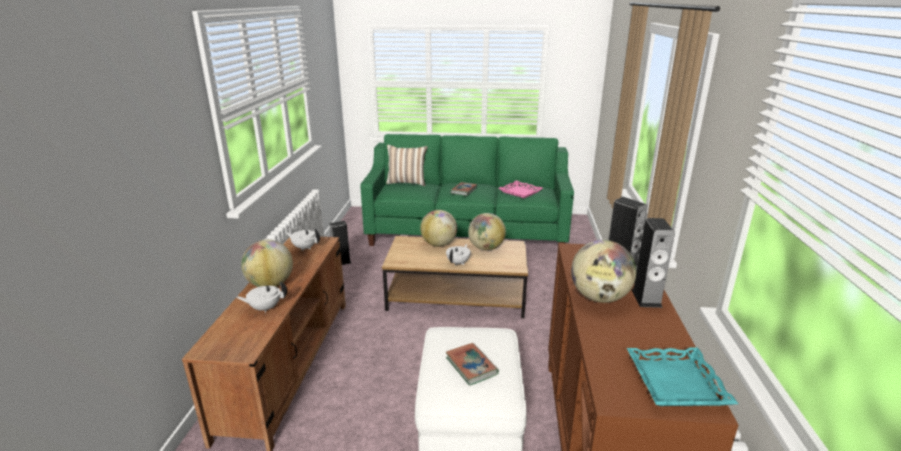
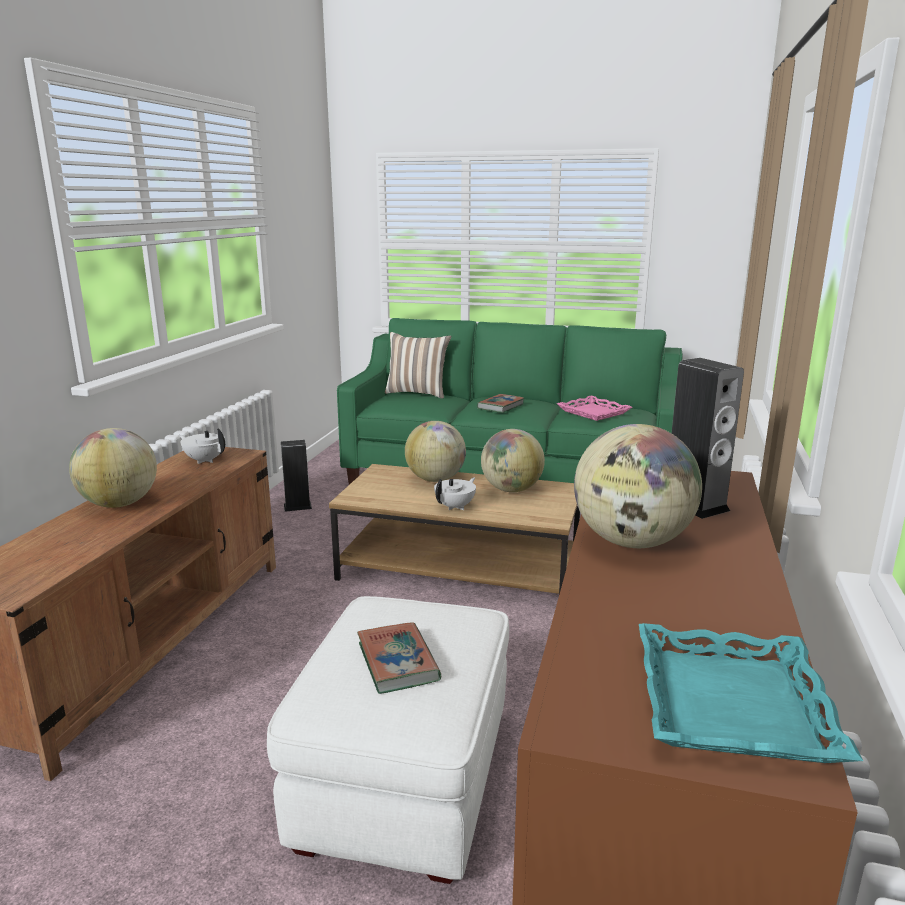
camera: 10 degrees right, 5 degrees down
(265, 308) = (88, 535): white teapot -> none
(646, 298) = (728, 550): speaker -> none

